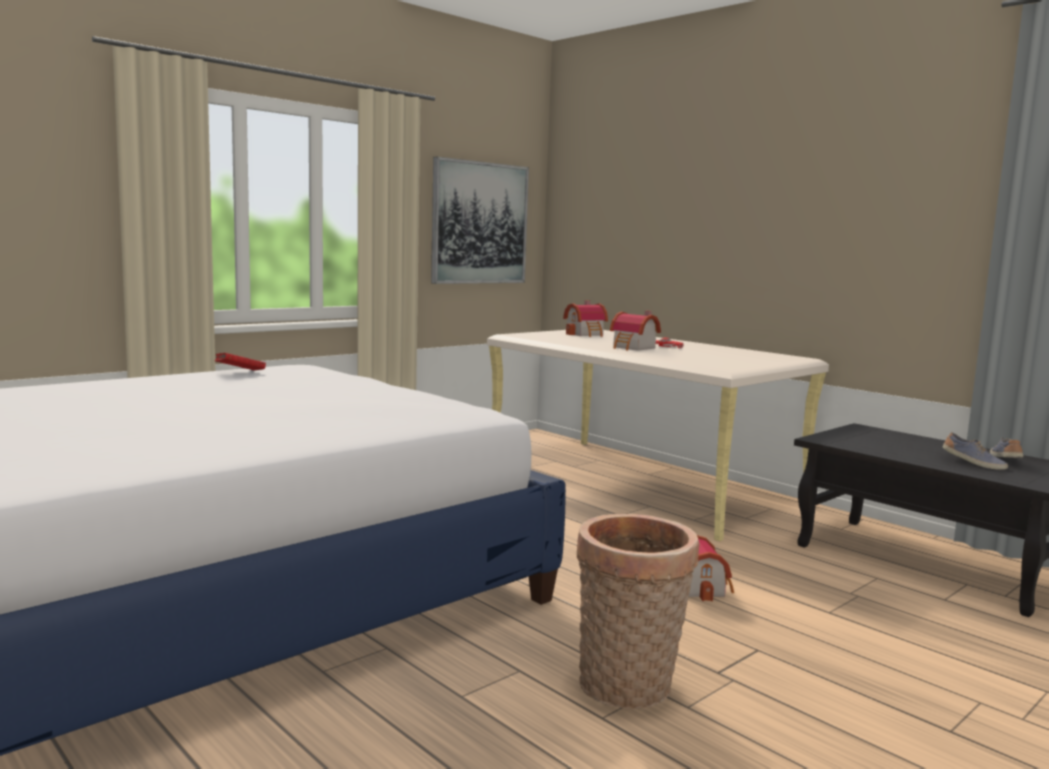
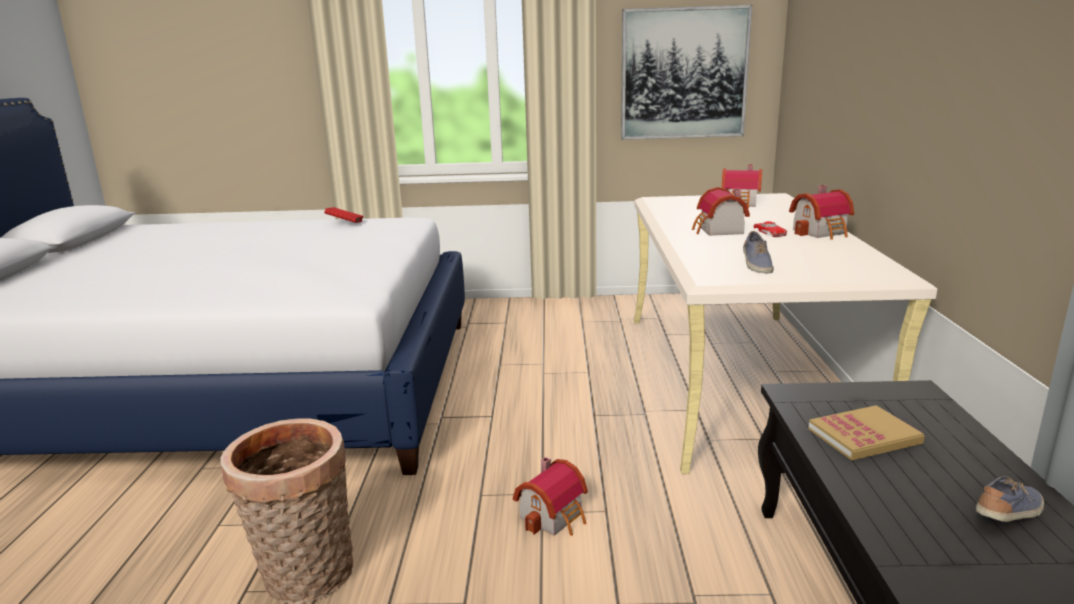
camera: 45 degrees right, 10 degrees up
(695, 344) = (822, 232): none -> toy house
(894, 448) = (864, 436): none -> book
(973, 463) = (921, 499): shoe -> shoe (756, 265)

